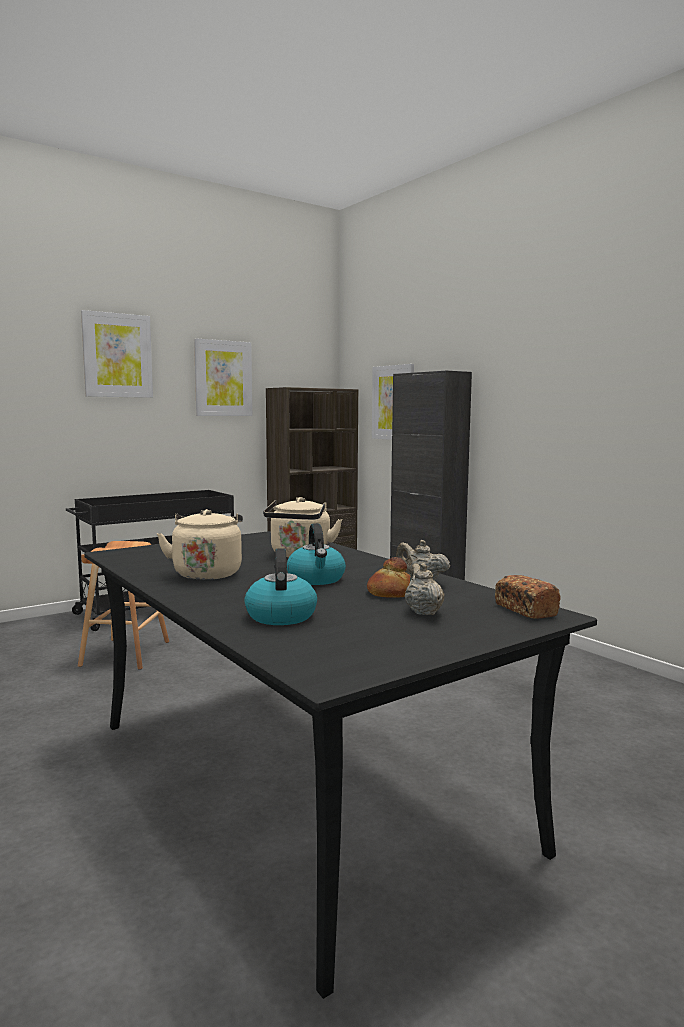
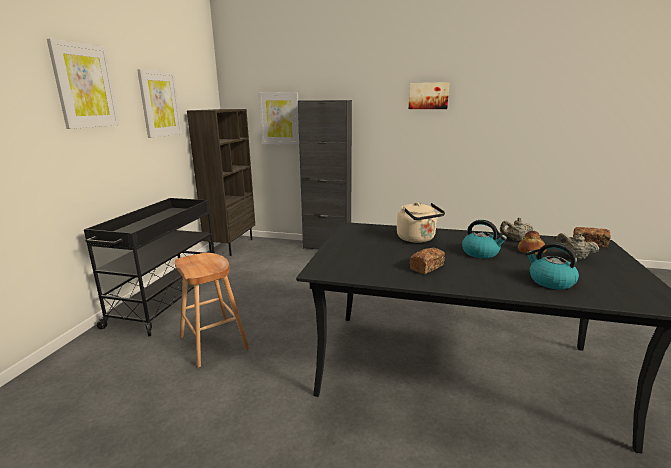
camera: 40 degrees left, 10 degrees up
(207, 573) = (426, 267): beige kettle -> bread
(579, 360) = (428, 96): none -> picture

